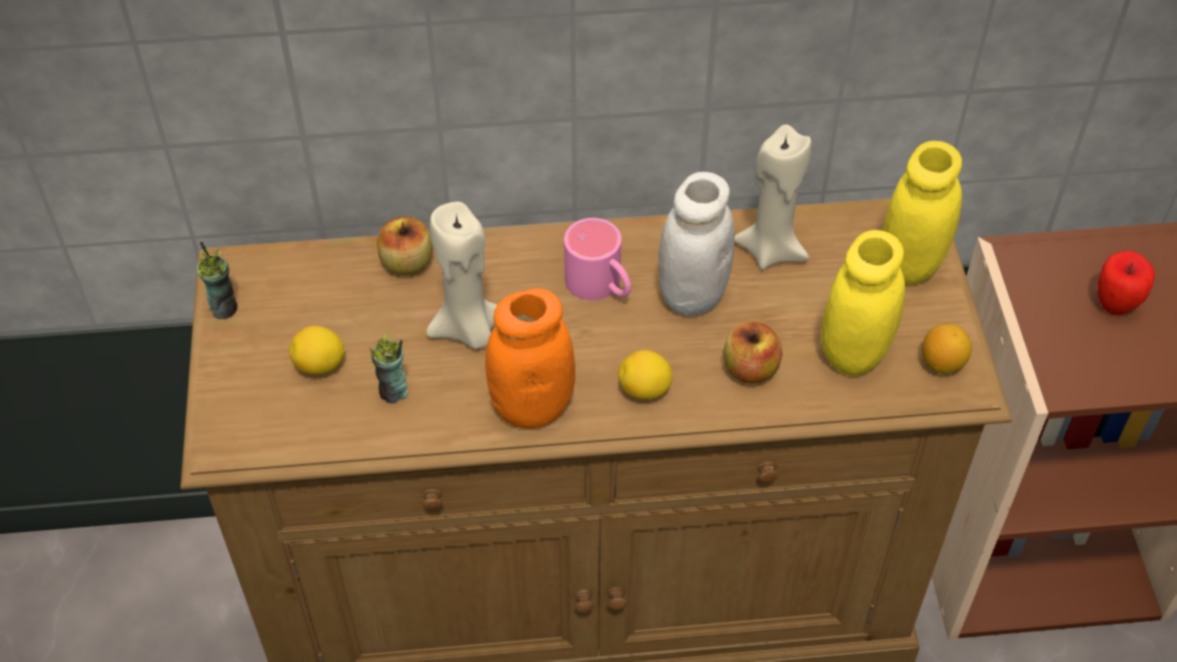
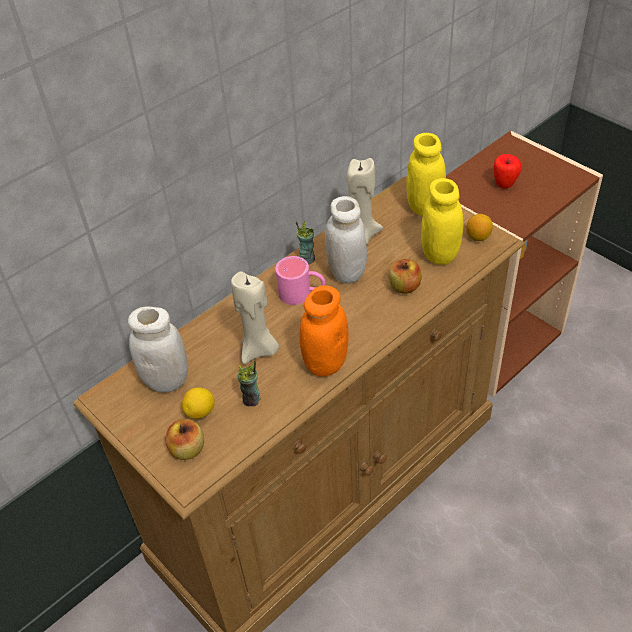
camera: 35 degrees left, 5 degrees down
(224, 308) = (118, 418): cup -> cup (307, 259)
(322, 295) = (166, 380): none -> white jar
(407, 263) = (196, 339): apple -> apple (187, 450)
(644, 390) = (368, 324): lemon -> none

